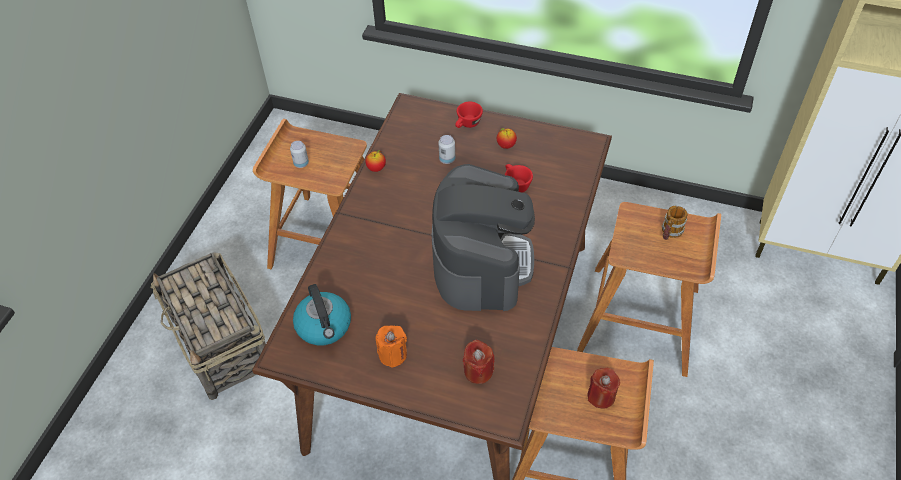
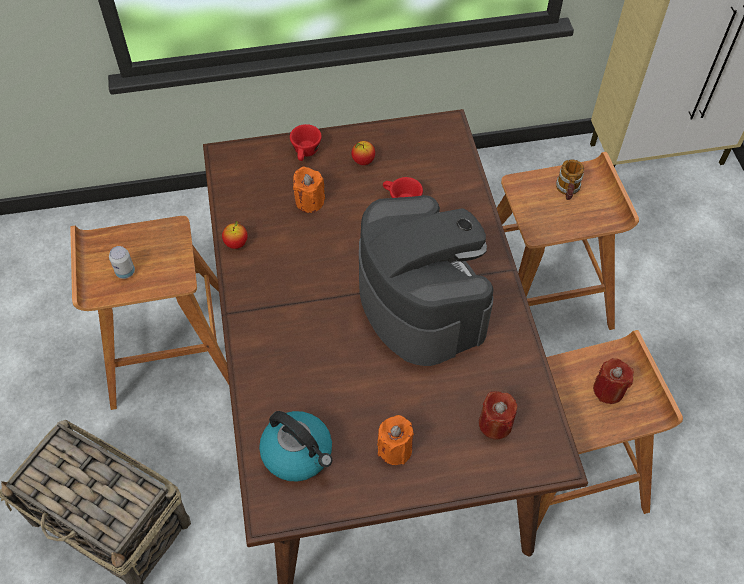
camera: 30 degrees left, 5 degrees up
(447, 159) = (309, 201): can -> orange candle

